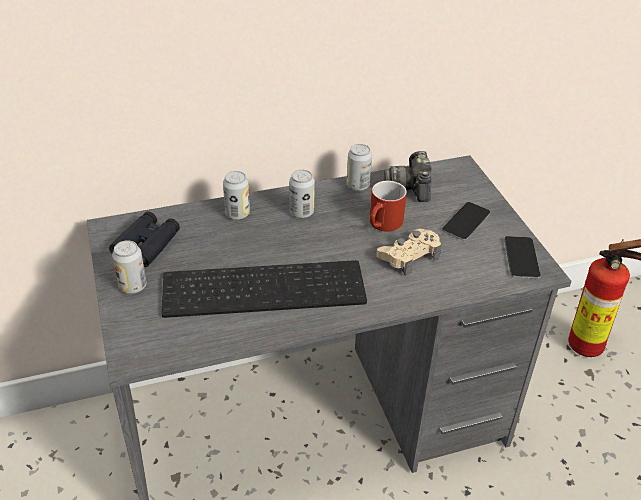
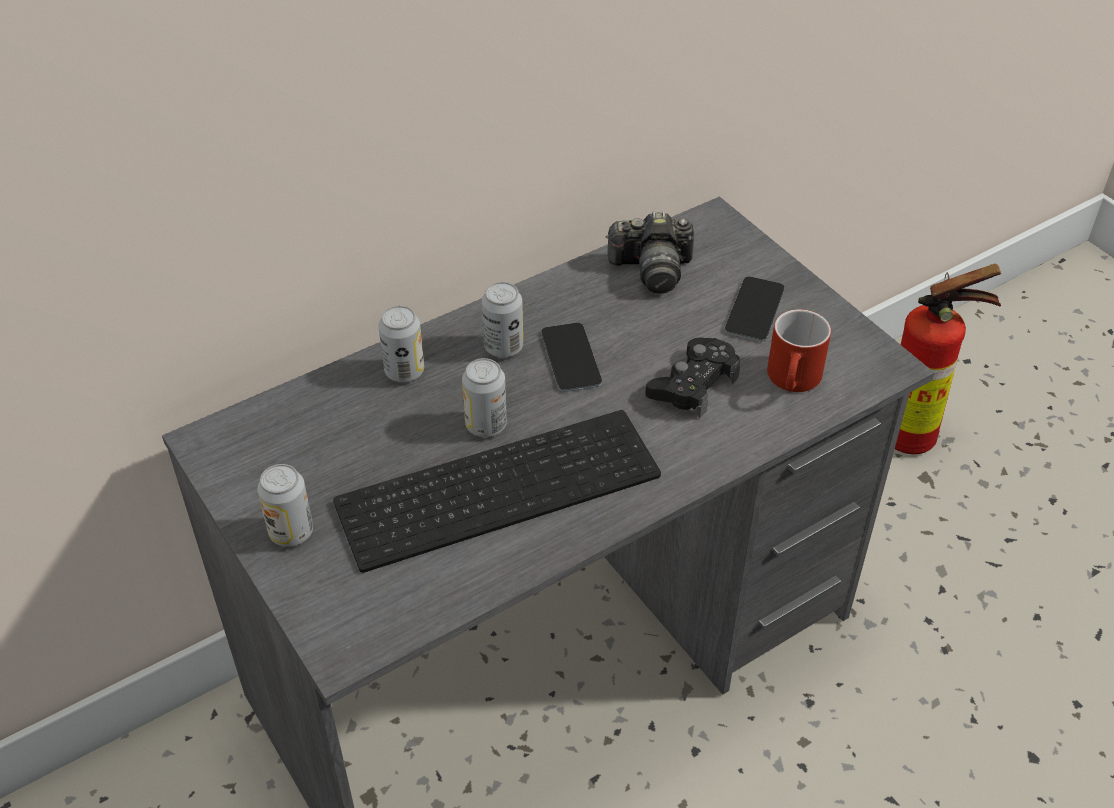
camera: 15 degrees left, 5 degrees up
(147, 245) = (282, 456): black binoculars -> none
(358, 185) = (571, 283): can -> can (486, 425)
(383, 225) = (636, 342): red mug -> red mug (794, 381)
(409, 256) = (693, 385): beige game controller -> black game controller
(410, 187) = (652, 269): camera -> camera turned 75 degrees counterclockwise
(521, 258) = (853, 351): phone -> phone (571, 358)

